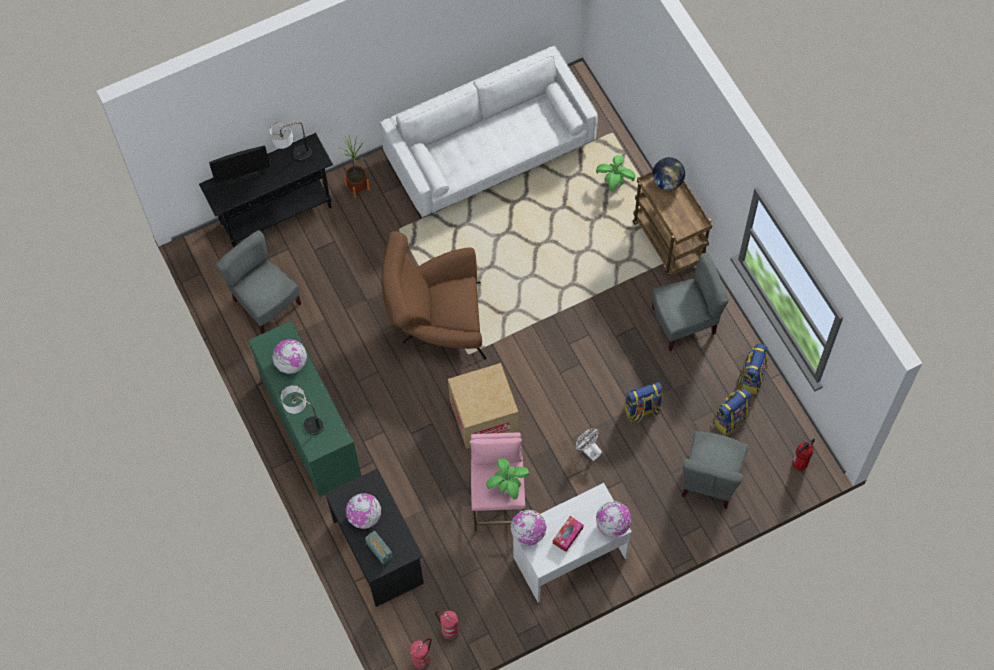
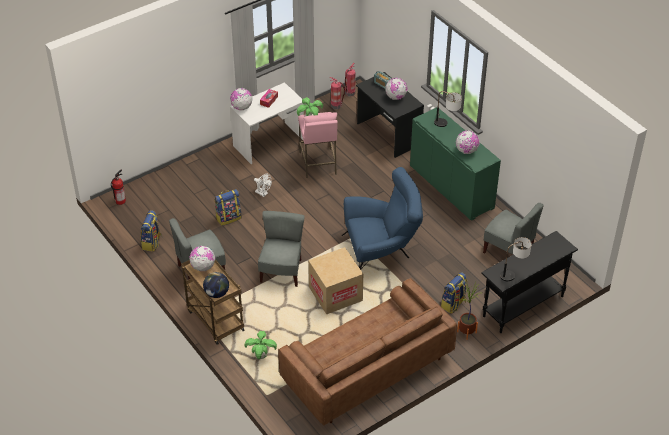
camera: 170 degrees right, 20 degrees down
(242, 175) = (547, 257): monitor -> none
(436, 323) = (381, 251): brown armchair -> blue armchair
(484, 416) = (336, 204): cardboard box -> cardboard box (335, 294)
(489, 151) = (367, 369): white sofa -> brown sofa
(528, 533) = (293, 99): globe -> globe (203, 267)
(710, 479) = (180, 187): grey chair -> grey chair (282, 271)
(730, 419) = (167, 219): backpack -> backpack (453, 304)

